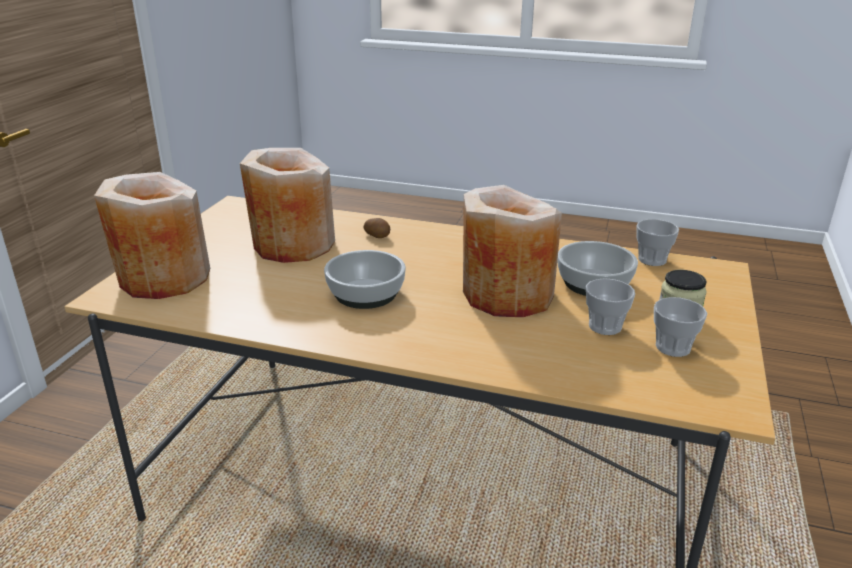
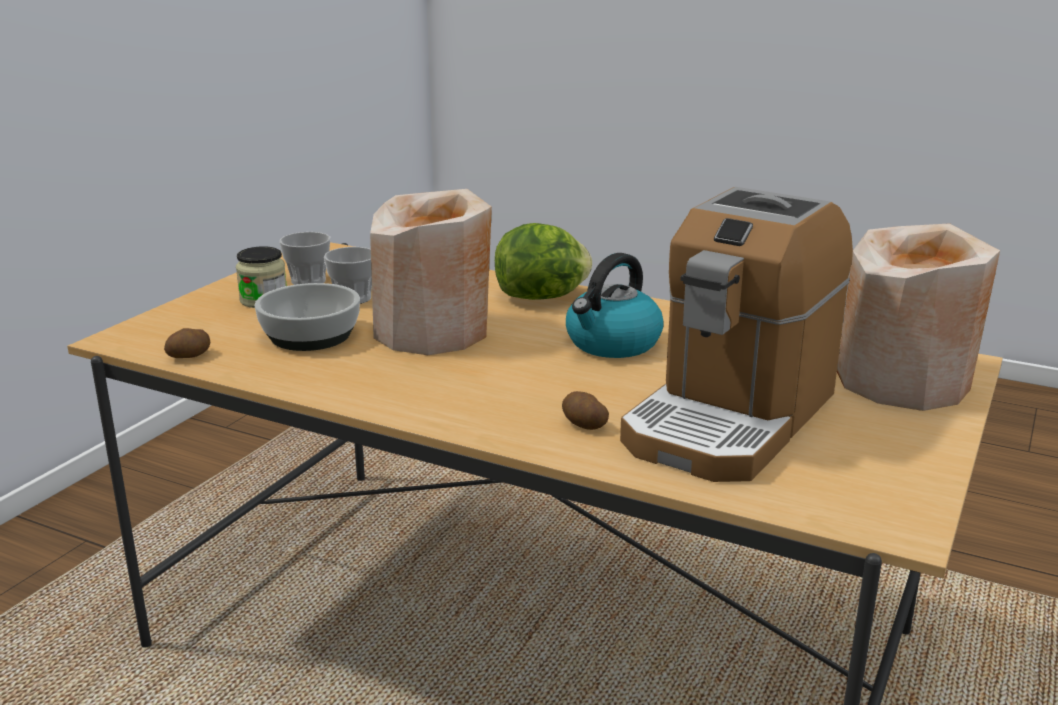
camera: 170 degrees left, 5 degrees down
(293, 245) = (730, 418): beige vase -> coffee machine
(364, 293) = (612, 344): bowl -> kettle
(435, 343) = (542, 297): none -> lettuce
(652, 260) = (190, 356): cup -> potato

